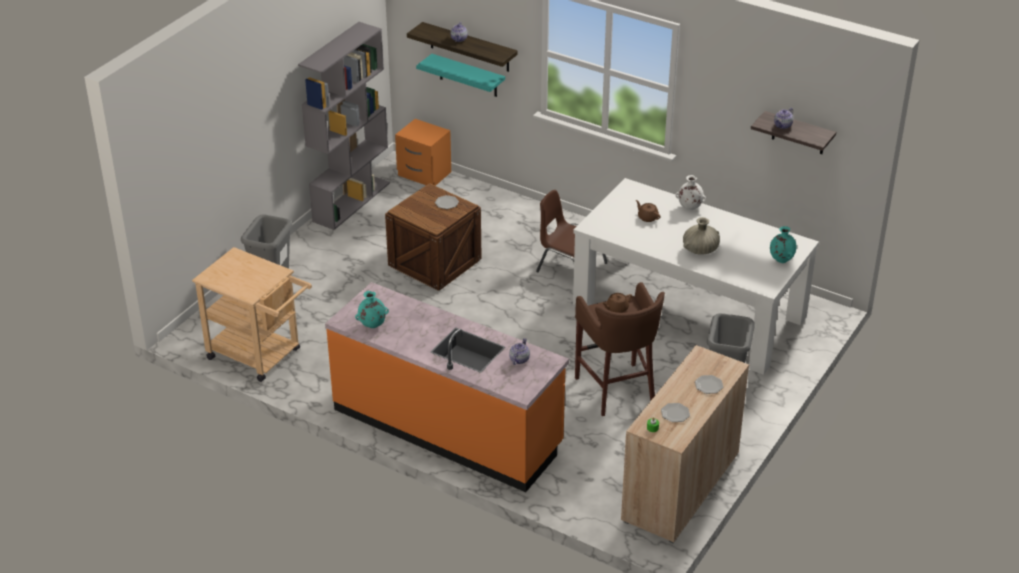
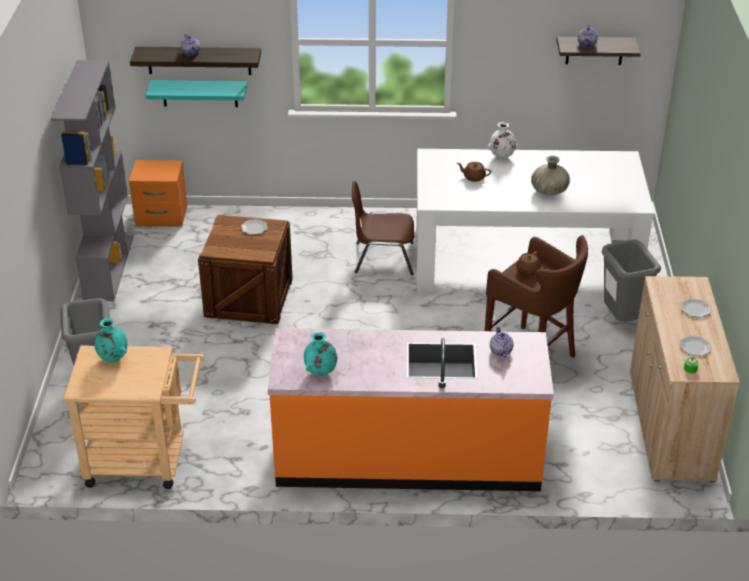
camera: 30 degrees left, 0 degrees up
(781, 260) = (625, 177): turquoise vase -> turquoise vase (113, 358)

